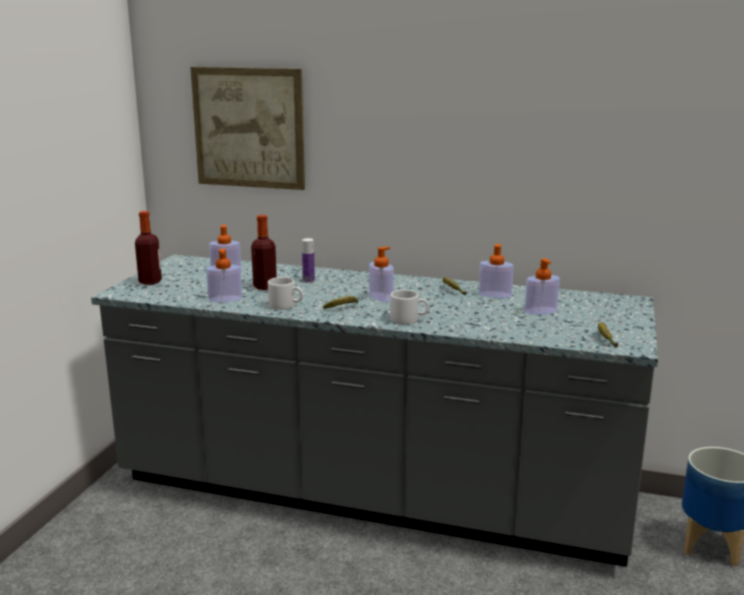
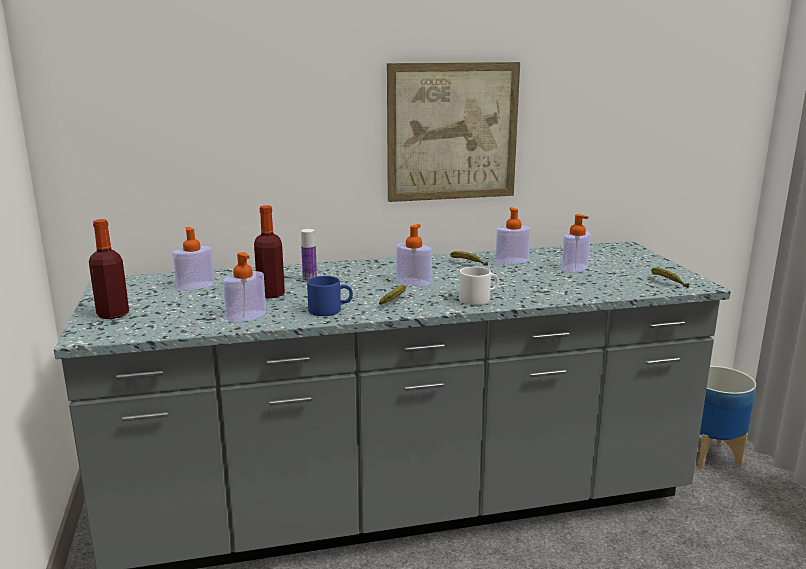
camera: 30 degrees left, 0 degrees up
(249, 128) = (193, 104): picture -> picture (452, 132)
(286, 305) = (330, 310): white mug -> blue mug

